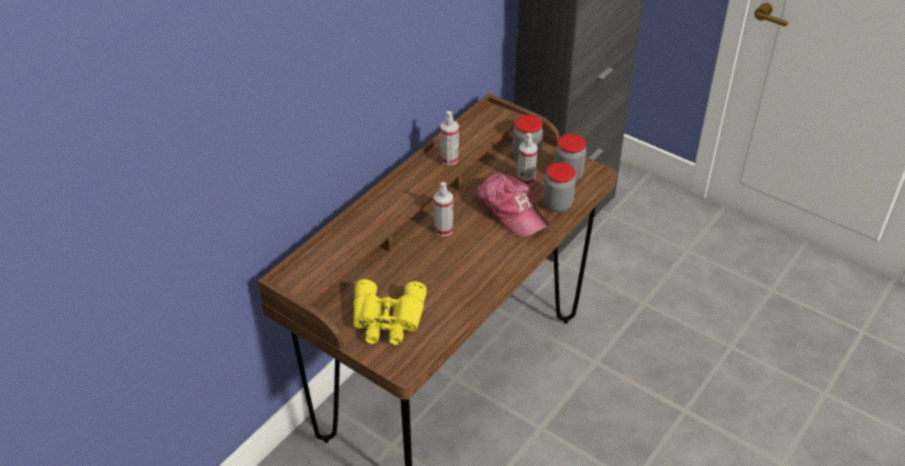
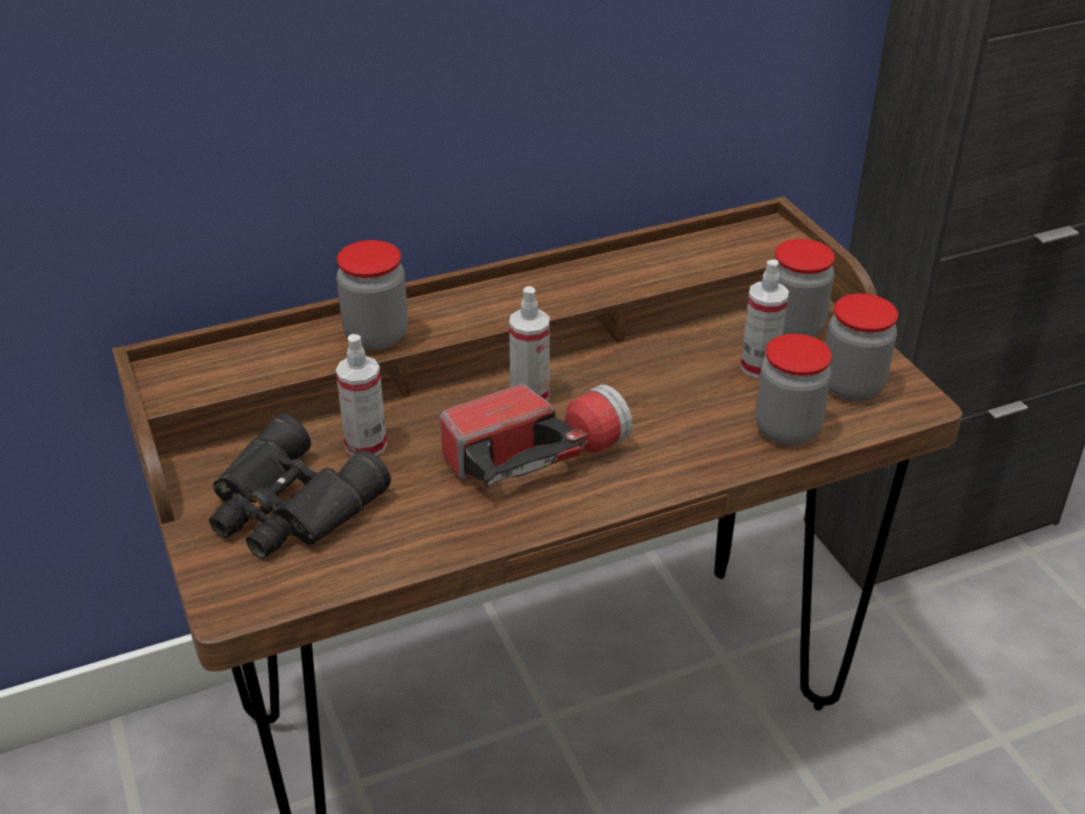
camera: 30 degrees right, 5 degrees down
(370, 228) = (376, 336): none -> jar
(388, 320) = (289, 508): yellow binoculars -> black binoculars
(449, 159) = (619, 276): spray bottle -> spray bottle (366, 445)
(468, 255) = (535, 455): none -> flashlight
(511, 211) = (685, 409): cap -> none

